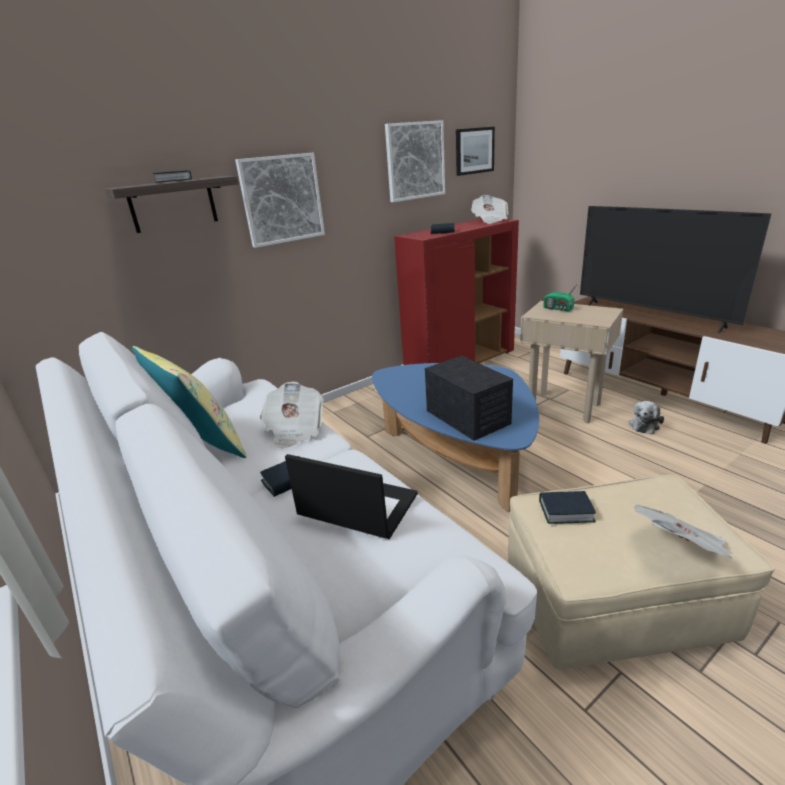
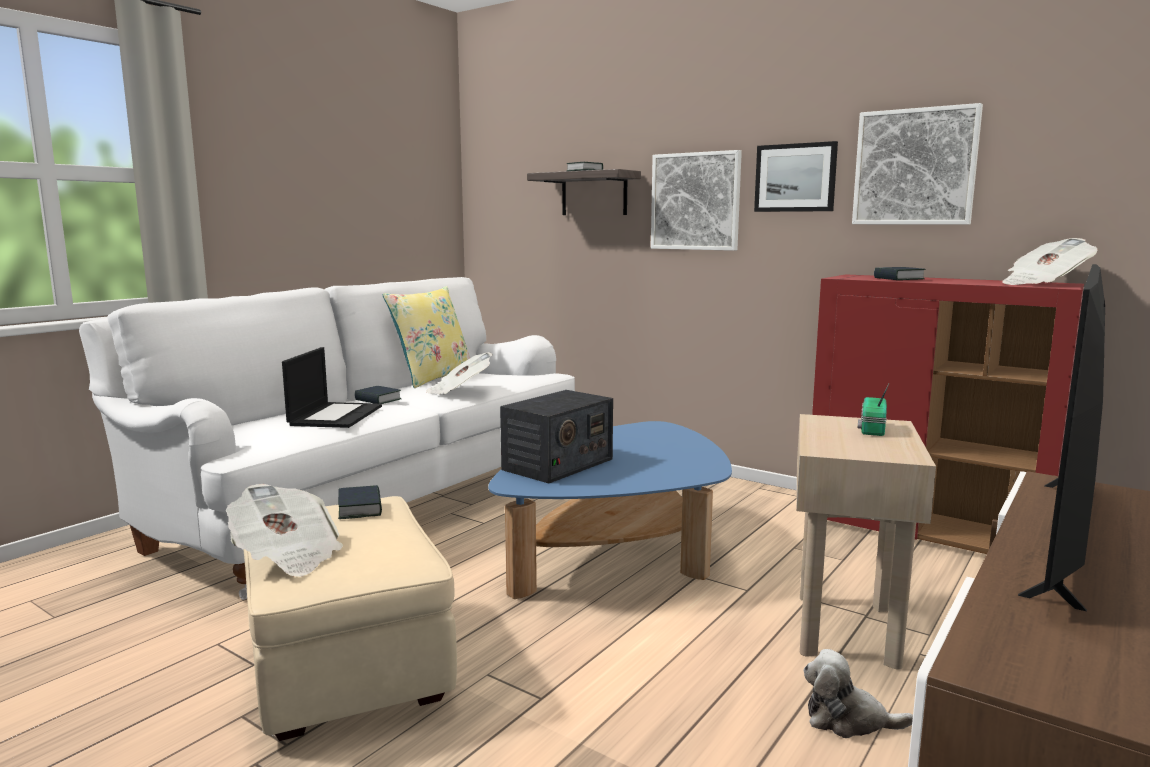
camera: 70 degrees right, 15 degrees down
(474, 151) = (1073, 154): picture -> picture (795, 178)

